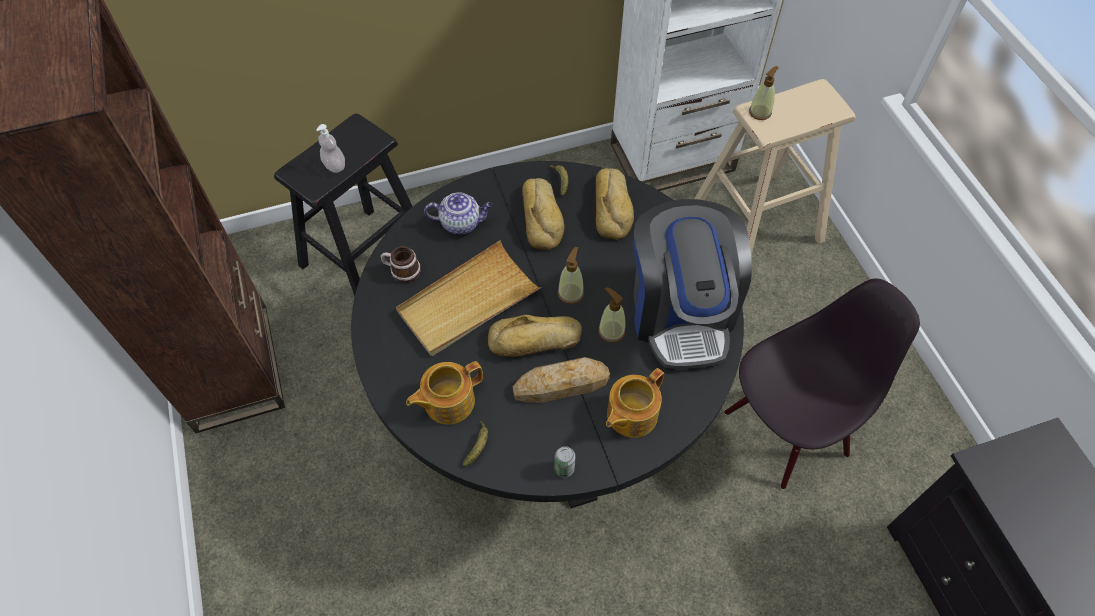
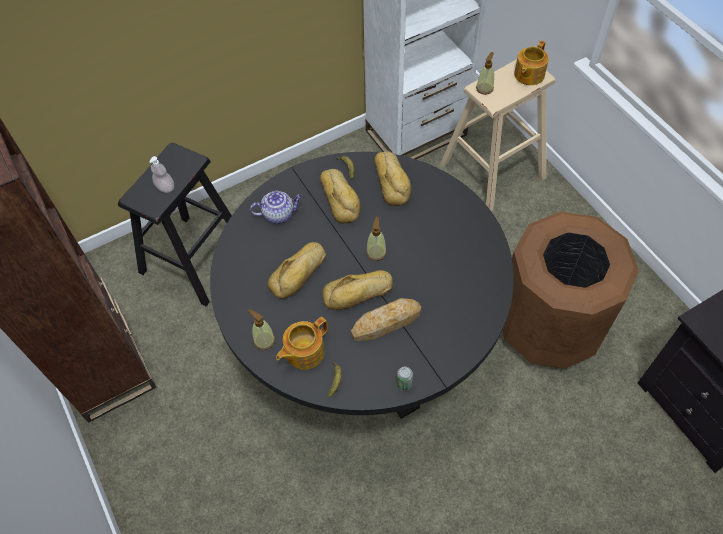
camera: 10 degrees left, 0 degrees up
(401, 270) = (242, 259): mug -> none
(468, 302) = (299, 274): beige tray -> bread
(611, 331) = (414, 275): soap dispenser -> soap dispenser (264, 340)
(630, 414) = (443, 334): teapot -> teapot (528, 75)
(681, 312) = (462, 251): coffee machine -> none
(785, 431) = (548, 327): black chair -> brown trash can

